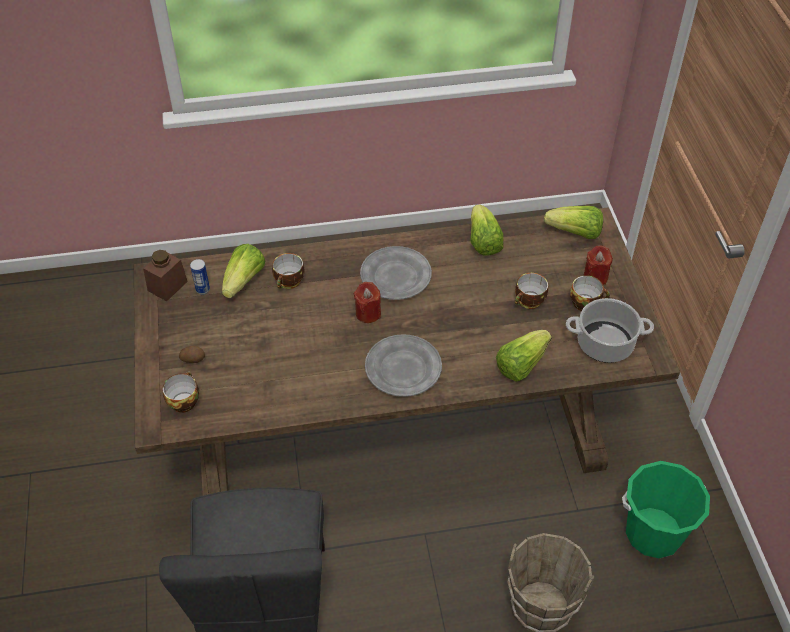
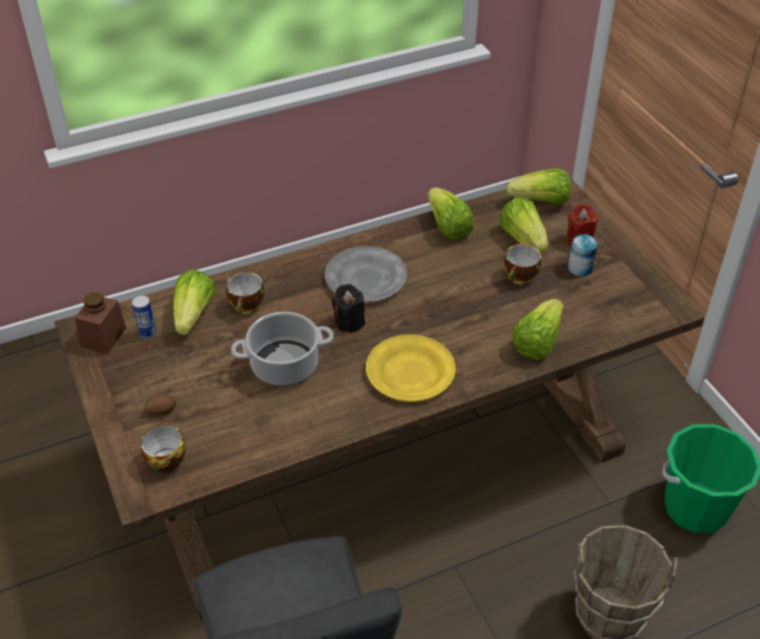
camera: 15 degrees left, 5 degrees down
(368, 313) = (349, 322): red candle -> black candle
(402, 369) = (410, 372): grey plate -> yellow plate
(546, 266) = (523, 239): none -> lettuce
(586, 303) = (580, 267): cup -> can
(605, 343) = (617, 303): cooking pot -> cooking pot (285, 365)

